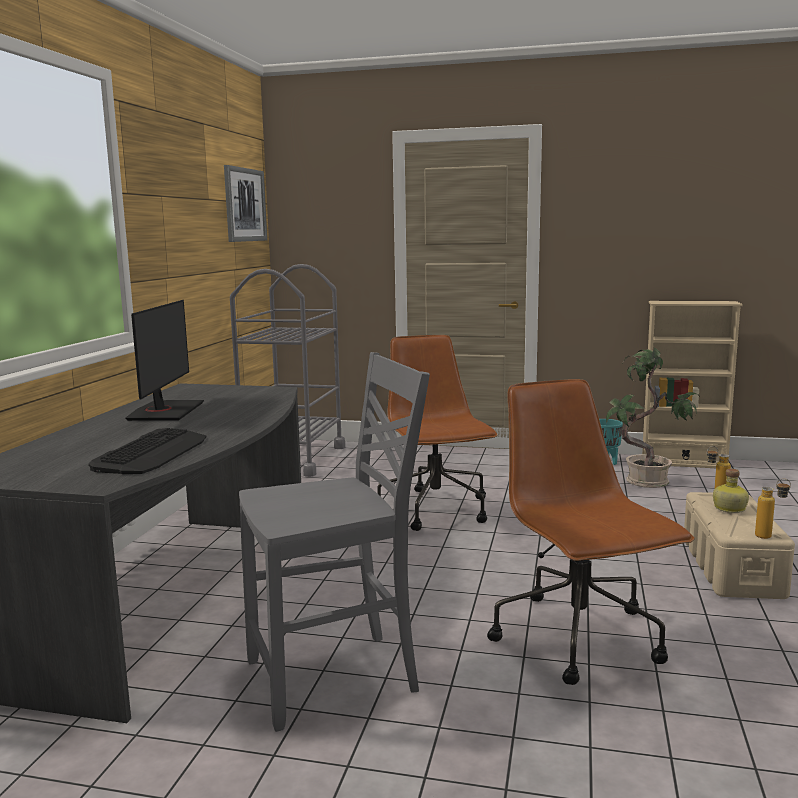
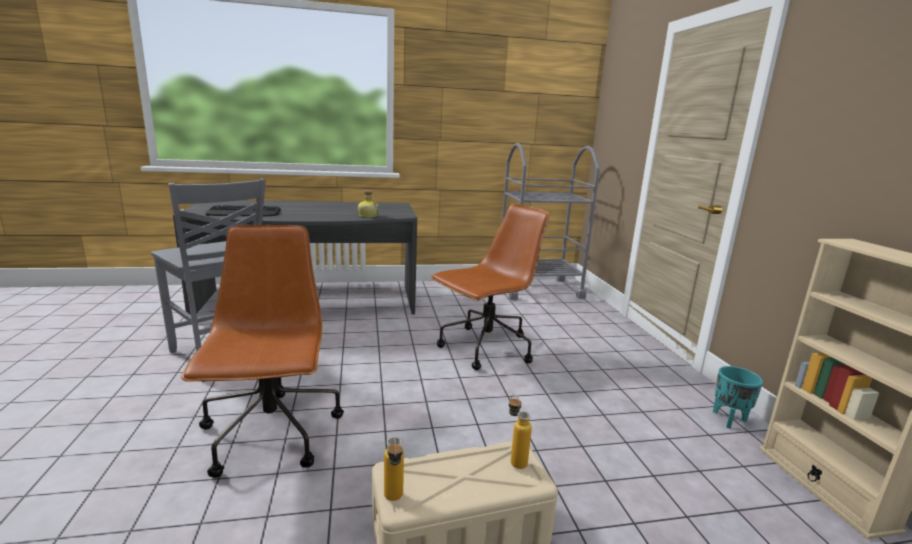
camera: 65 degrees right, 5 degrees up
(165, 411) = (334, 207): monitor -> none
(245, 205) = (556, 96): picture -> none
(579, 639) = (272, 435): brown office chair -> brown office chair turned 60 degrees counterclockwise
(647, 482) = (693, 455): potted plant -> none
(728, 508) = (480, 469): bottle -> bottle (368, 215)

